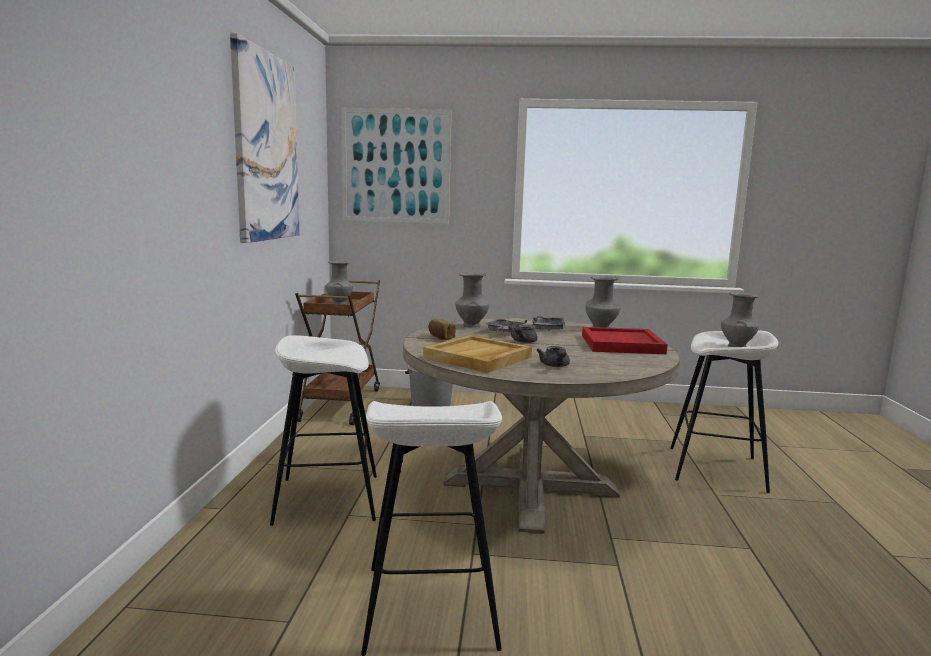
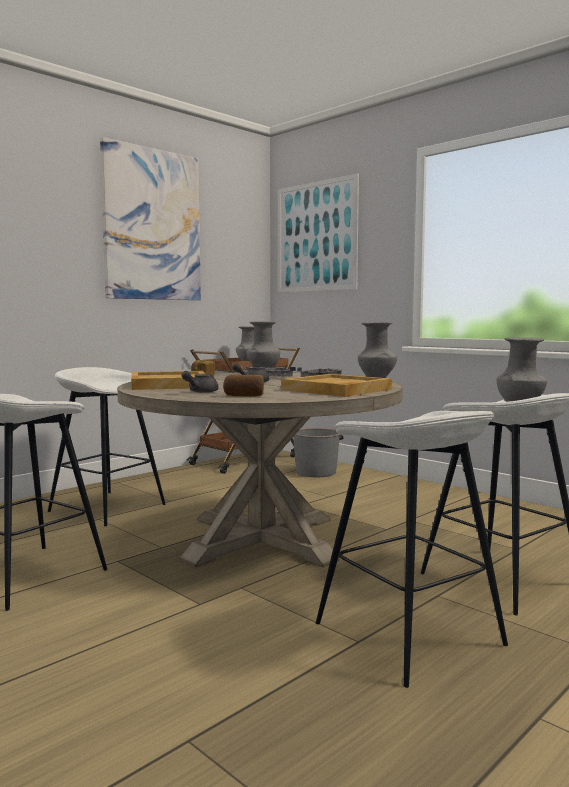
camera: 40 degrees right, 5 degrees down
(607, 365) = (244, 395): none -> bread
(622, 344) = (337, 390): red tray -> beige tray
(758, 530) = (408, 634): none -> white stool

